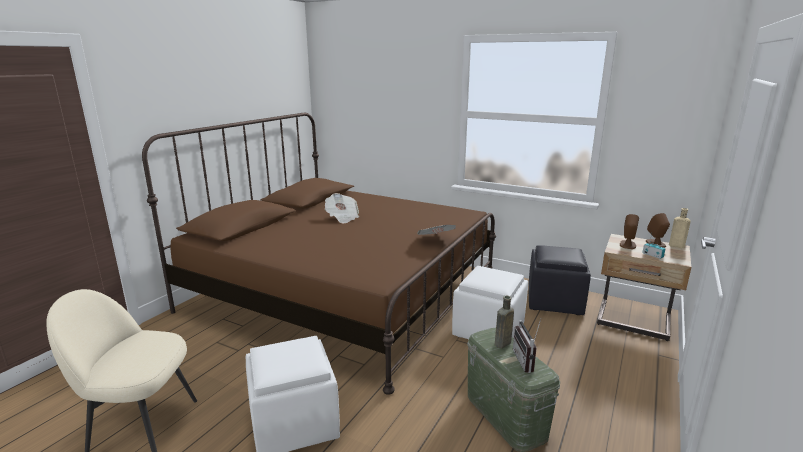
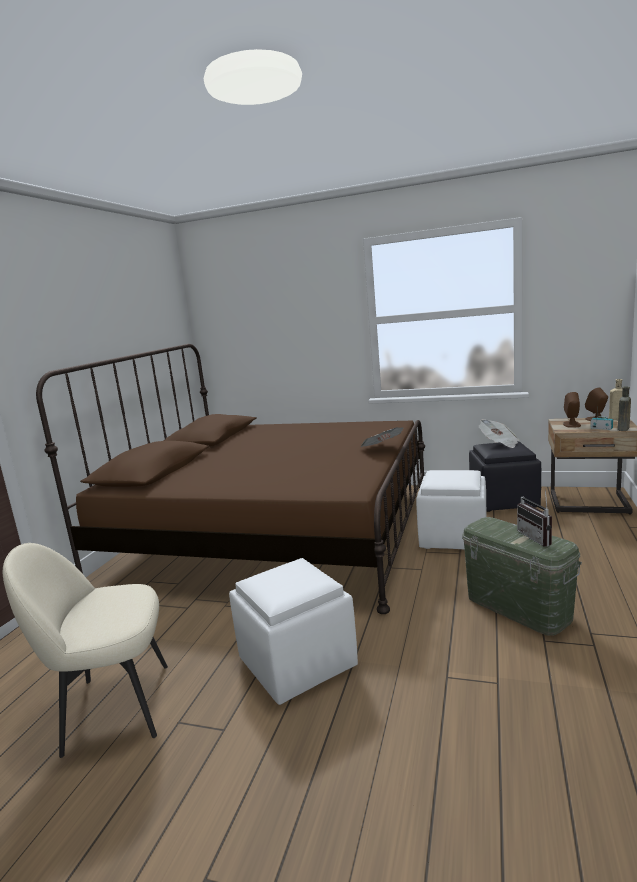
camera: 10 degrees left, 5 degrees down
(342, 217) = (264, 446): newspaper -> newspaper (499, 443)
(502, 344) = (502, 529): brown bottle -> brown bottle (623, 429)

